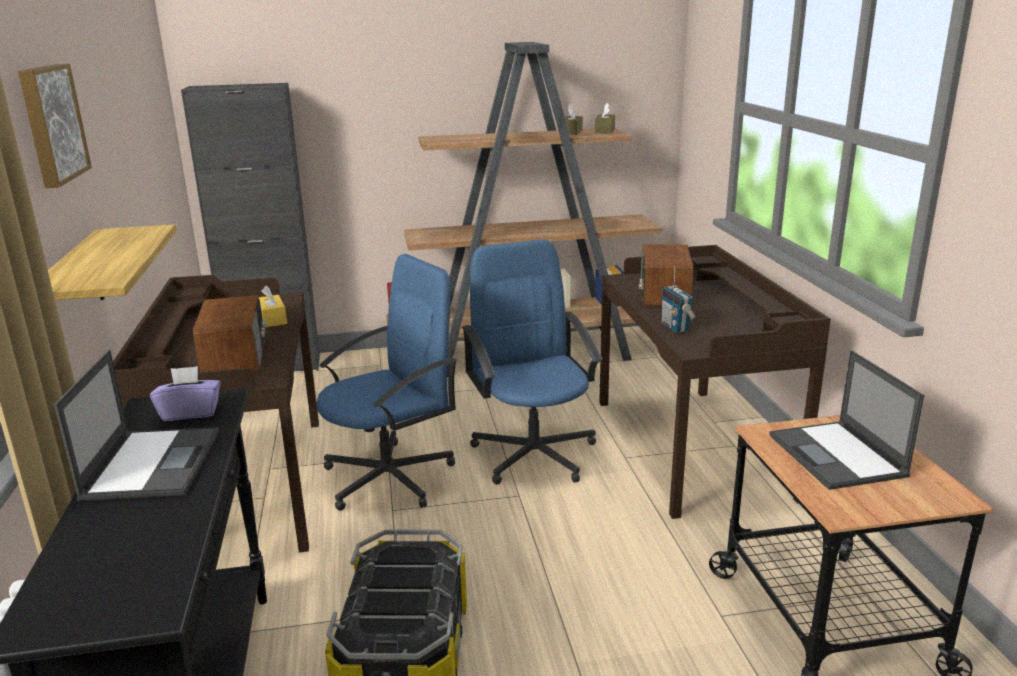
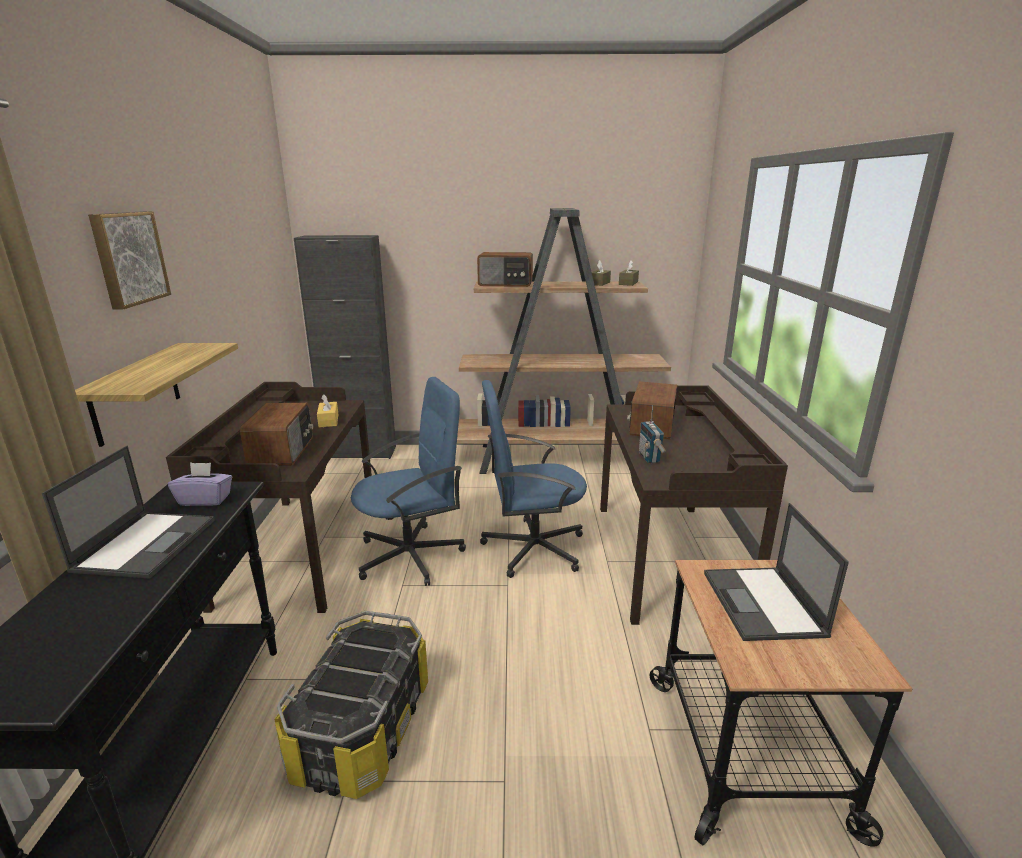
camera: 10 degrees right, 0 degrees up
(459, 138) = (506, 284): none -> radio
(534, 453) = (532, 548): blue office chair -> blue office chair turned 90 degrees counterclockwise

